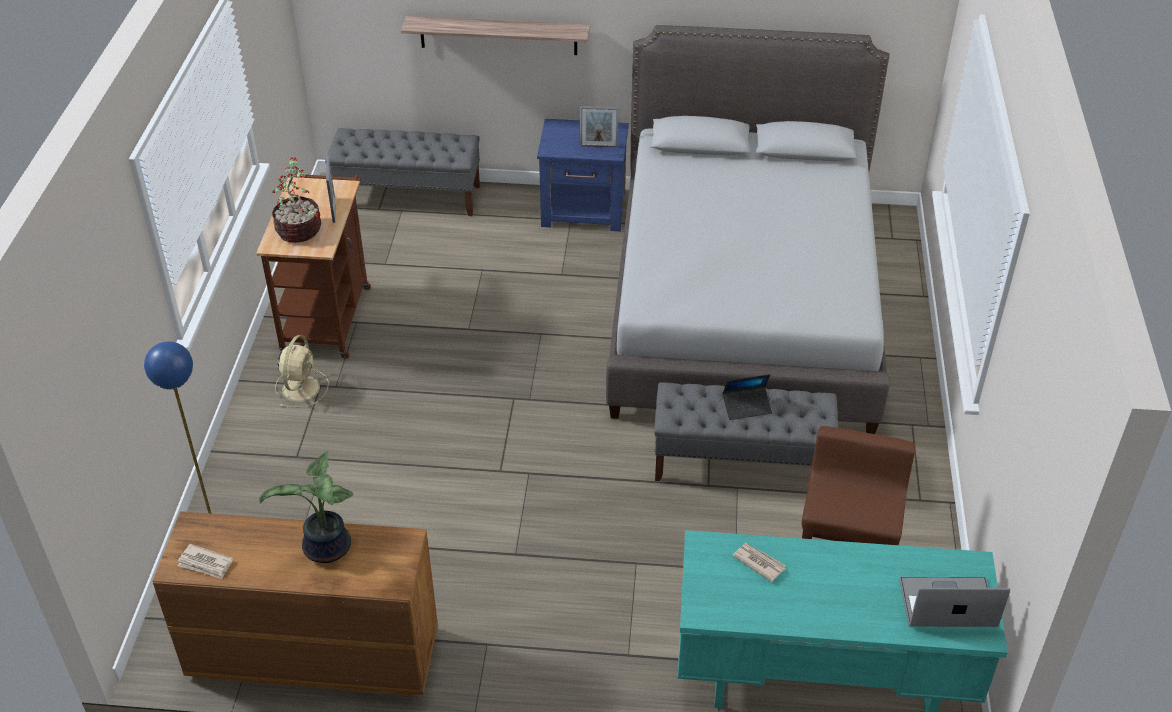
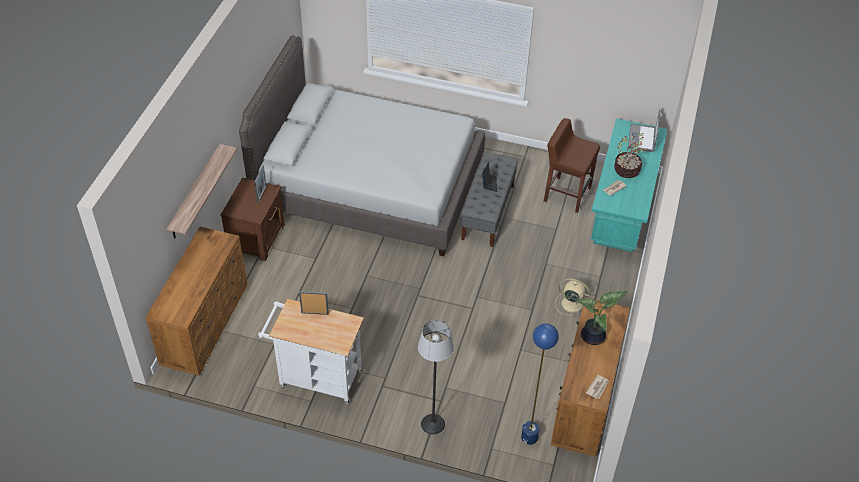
camera: 80 degrees left, 5 degrees up
(251, 453) = (432, 424): none -> floor lamp
(300, 231) = (331, 331): potted plant -> potted plant (627, 170)
(301, 387) = (381, 395): beige fan -> beige fan (570, 303)
(328, 315) = (316, 378): brown cart -> white cart
(408, 197) = (205, 324): grey bench -> brown dresser
(584, 210) = (257, 238): blue nightstand -> brown nightstand

